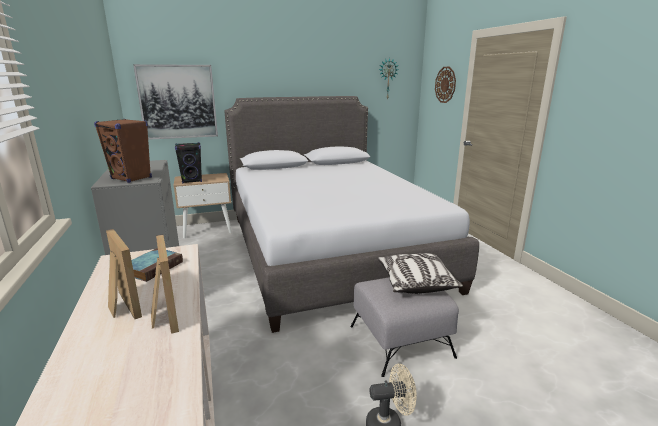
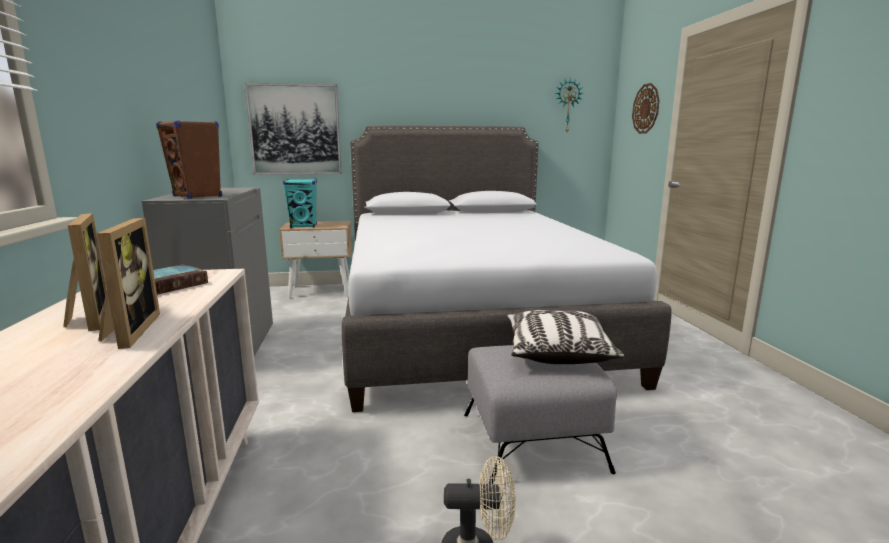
camera: 10 degrees right, 5 degrees down
(192, 181) = (304, 226): black speaker -> turquoise speaker

